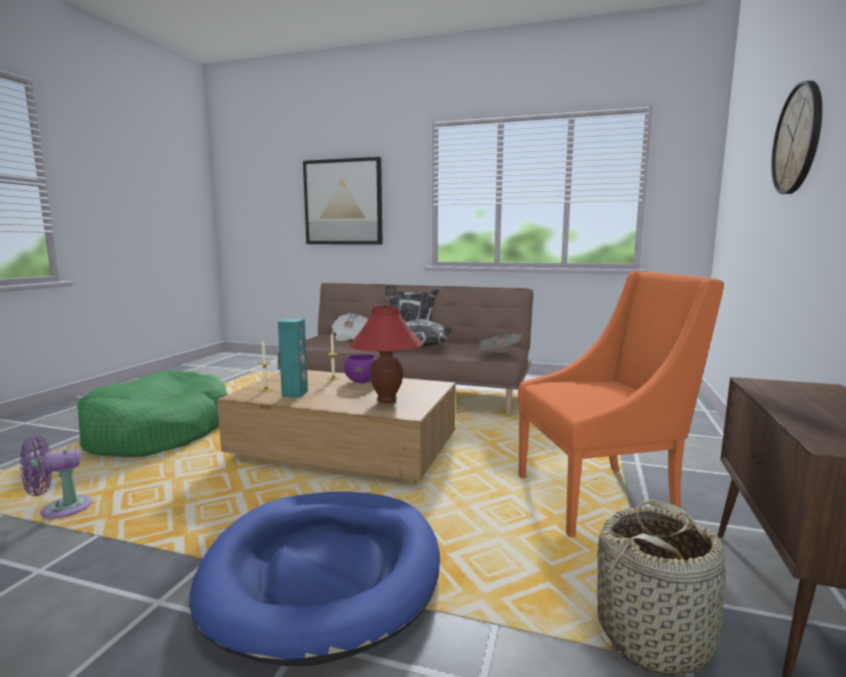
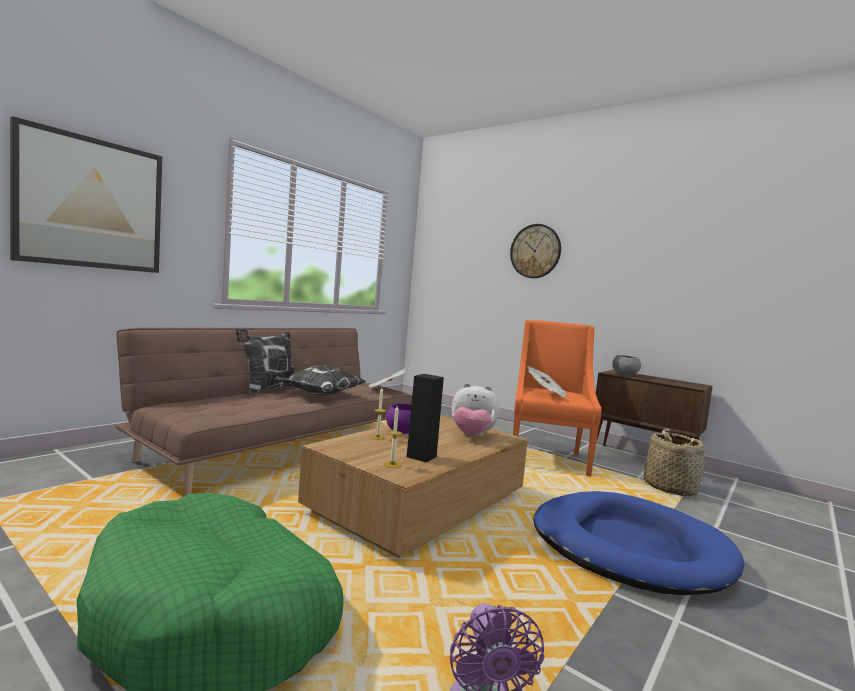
camera: 70 degrees left, 5 degrees down
(295, 394) = (421, 457): turquoise speaker -> black speaker
(349, 337) = (212, 400): newspaper -> newspaper (546, 394)
(387, 400) = (471, 436): red table lamp -> plush toy
(776, 391) = (624, 375): none -> grey bowl

